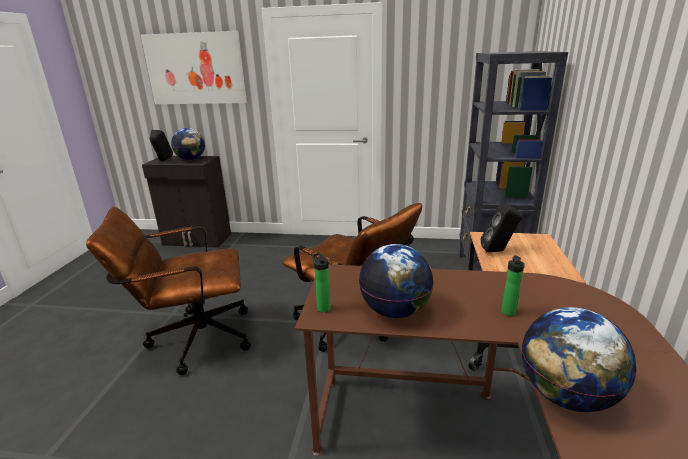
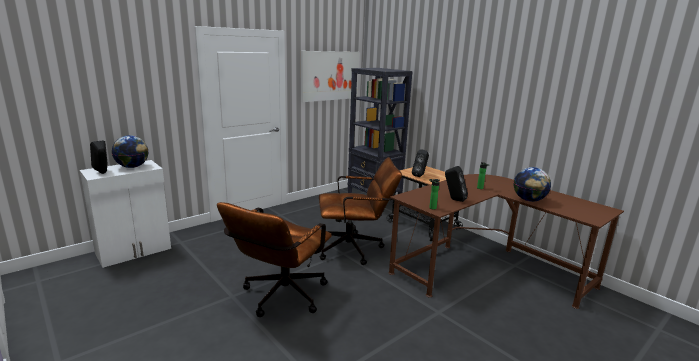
camera: 50 degrees left, 5 degrees down
(195, 69) = (125, 76): picture -> picture (330, 75)
(197, 240) = (134, 251): black cabinet -> white cabinet
(395, 311) = (454, 199): globe -> black speaker

